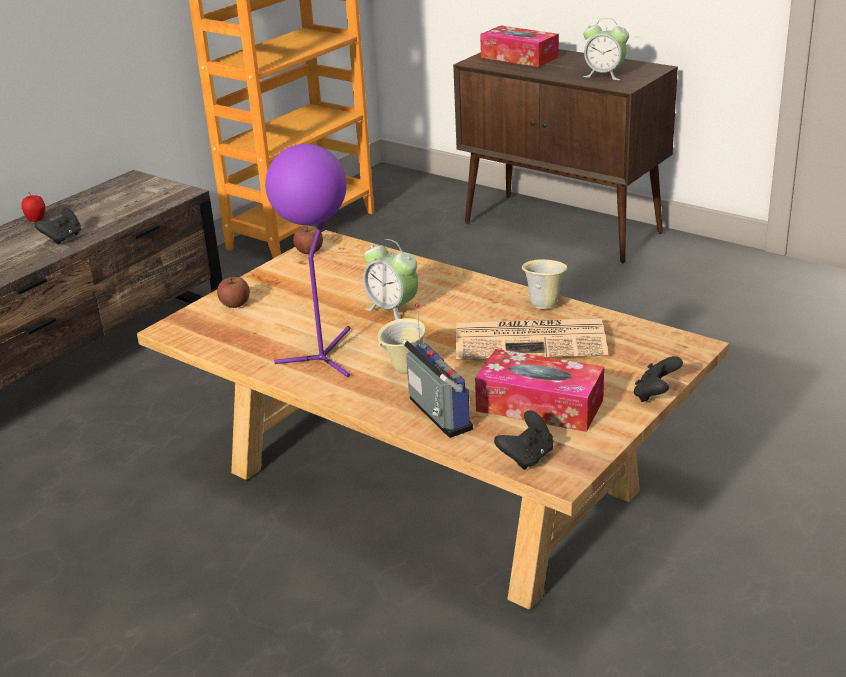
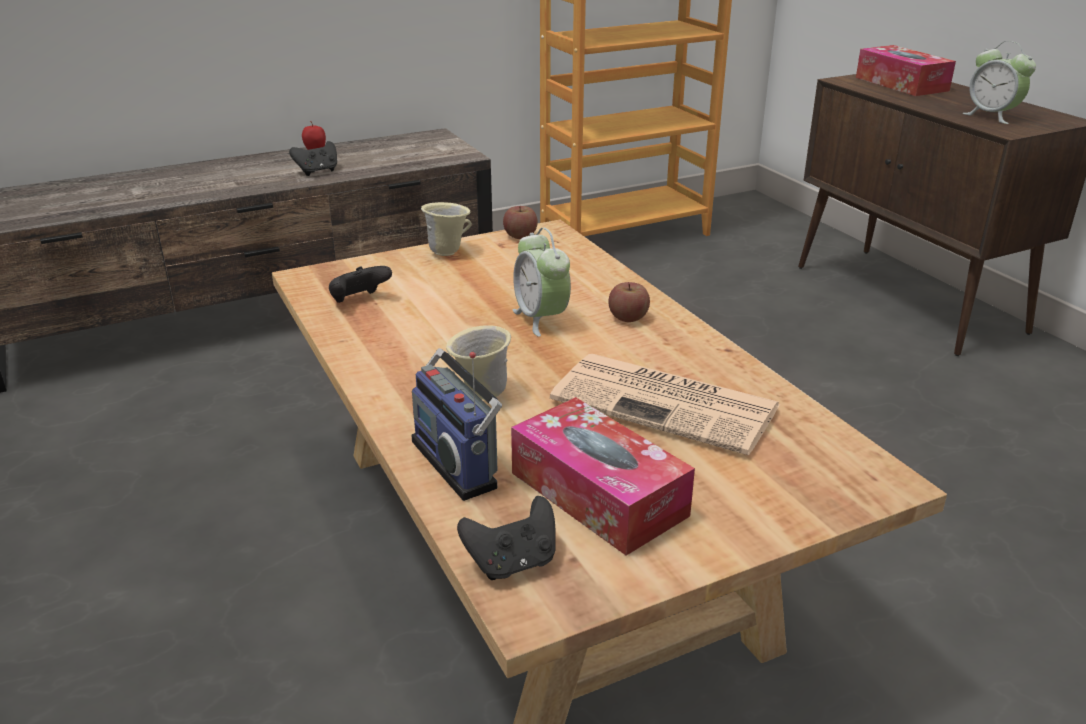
camera: 25 degrees right, 0 degrees up
(235, 304) = (391, 269): apple -> apple (628, 317)
(325, 354) = (418, 348): purple table lamp -> none
(436, 415) = (459, 462): radio -> radio turned 150 degrees clockwise
(544, 304) = (725, 363): beige mug -> beige mug (448, 252)
(655, 395) = (771, 536): black game controller -> black game controller (359, 301)

